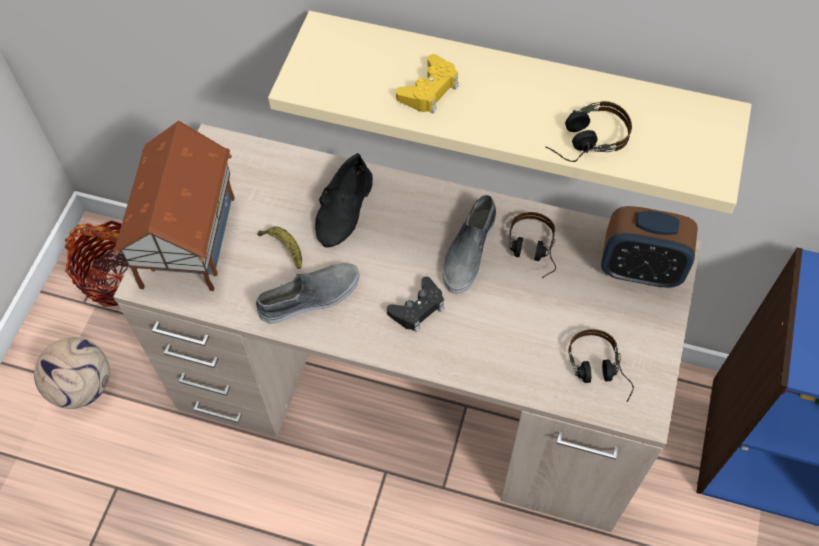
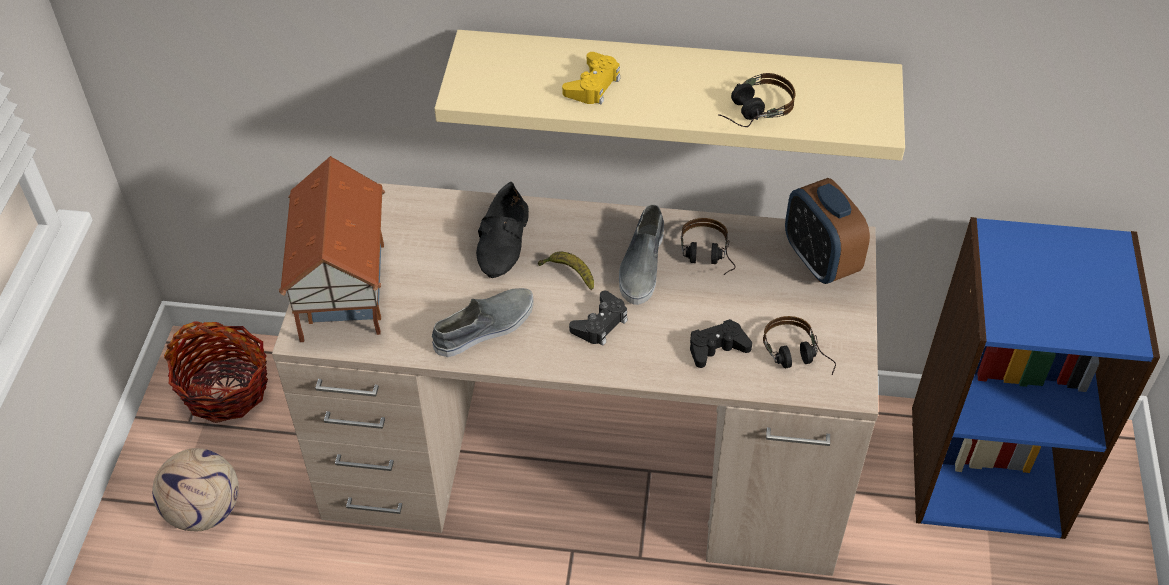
camera: 10 degrees left, 10 degrees down
(284, 248) = (447, 285): banana -> banana (569, 274)
(523, 350) = (717, 348): none -> black game controller
(640, 270) = (819, 261): alarm clock -> alarm clock turned 60 degrees clockwise

